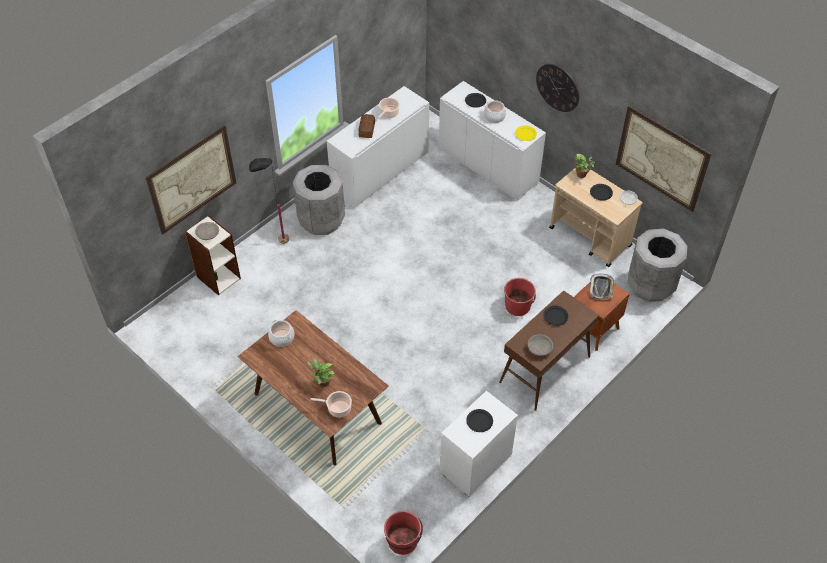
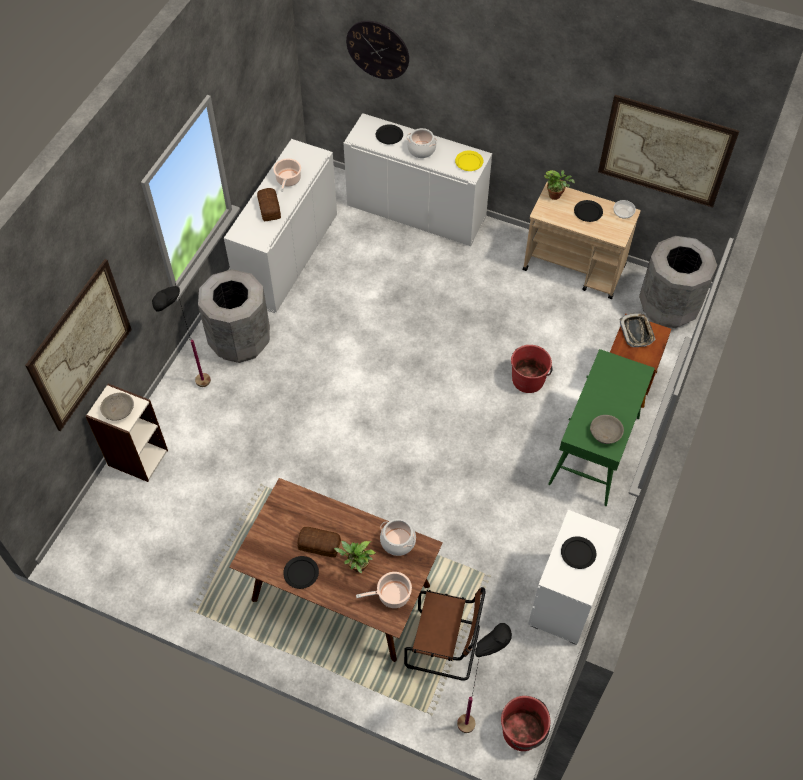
camera: 20 degrees left, 5 degrees up
(282, 338) = (277, 522): cooking pot -> cooking pot (398, 541)
(303, 361) = (320, 545): none -> bread
(374, 467) = (446, 646): none -> brown chair
(375, 518) = (476, 714): none -> black floor lamp
(544, 370) = (594, 451): brown console table -> green console table
(555, 316) = (605, 385): black plate -> black plate (301, 573)
(558, 87) = (506, 93): wall clock -> wall clock (378, 49)

